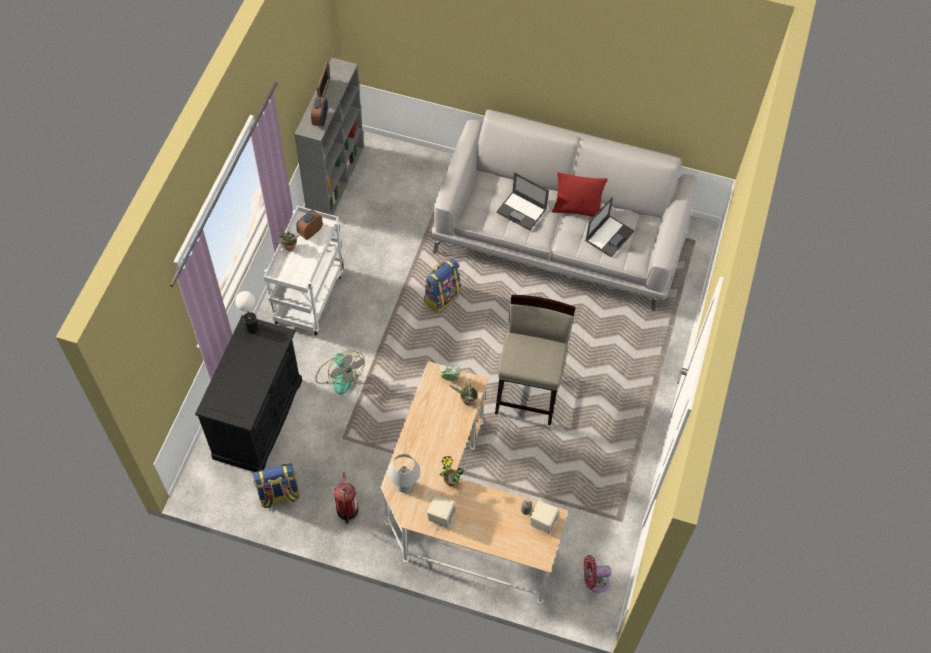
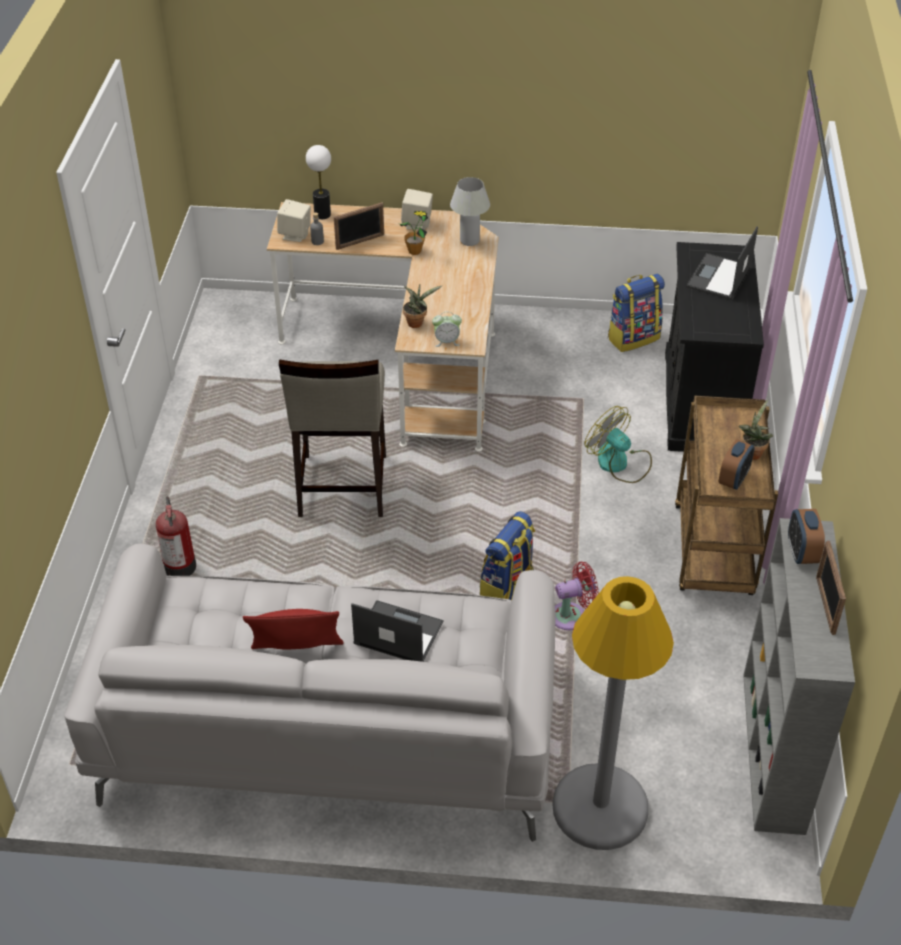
camera: 170 degrees right, 15 degrees down
(252, 328) = (739, 332): table lamp -> table lamp (322, 214)
(309, 296) = (714, 553): white cart -> brown cart
(347, 511) = (544, 336): fire extinguisher -> fire extinguisher (180, 565)
(432, 170) = (600, 807): none -> grey floor lamp
(492, 502) = (360, 242): none -> picture frame
(594, 581) = (230, 322): red fan -> red fan (572, 616)
(609, 235) = (233, 618): laptop -> laptop (719, 278)

